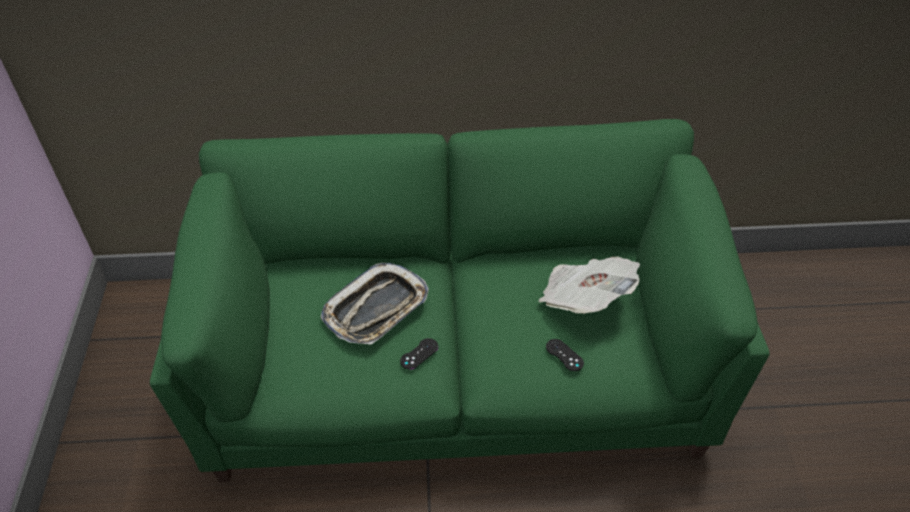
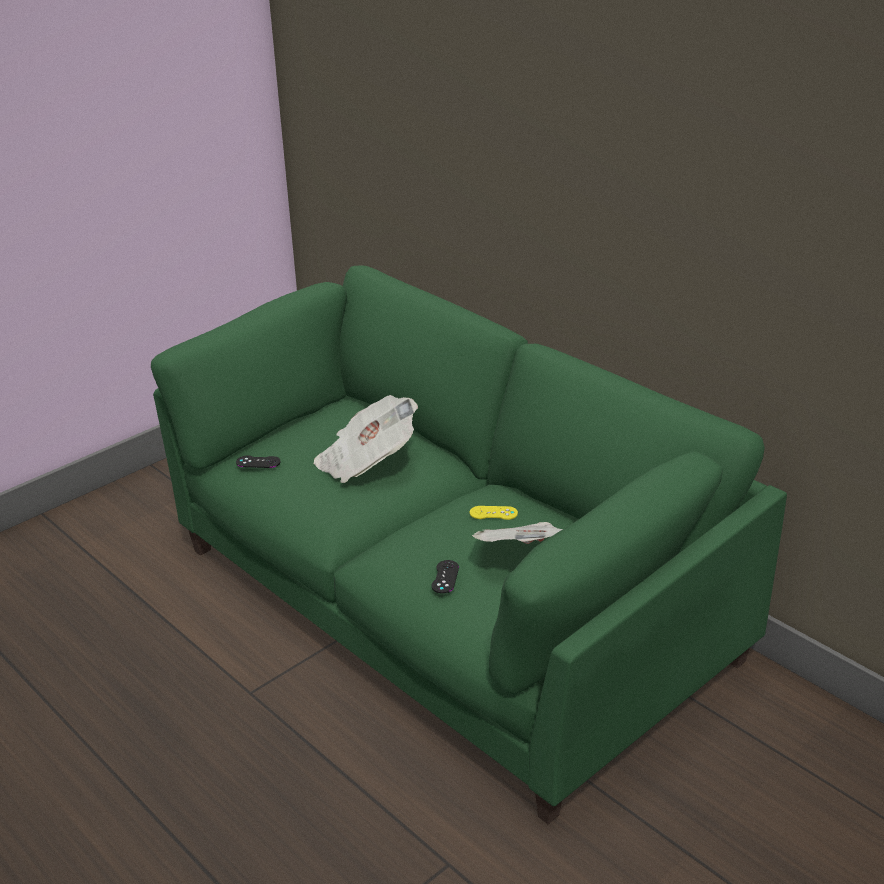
camera: 50 degrees right, 15 degrees down
(376, 309) = (366, 462): tray -> newspaper
(419, 354) = (349, 506): black game controller -> black game controller (258, 462)
(516, 283) = (493, 513): none -> yellow game controller

